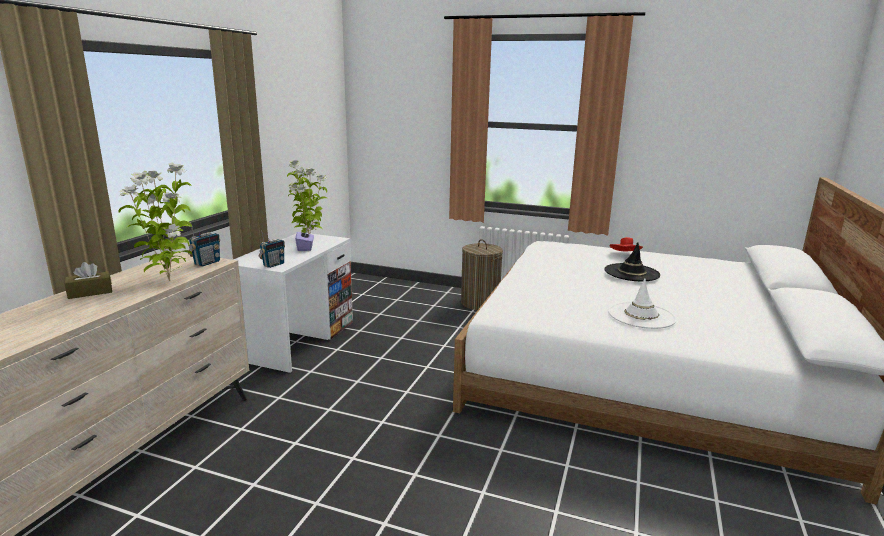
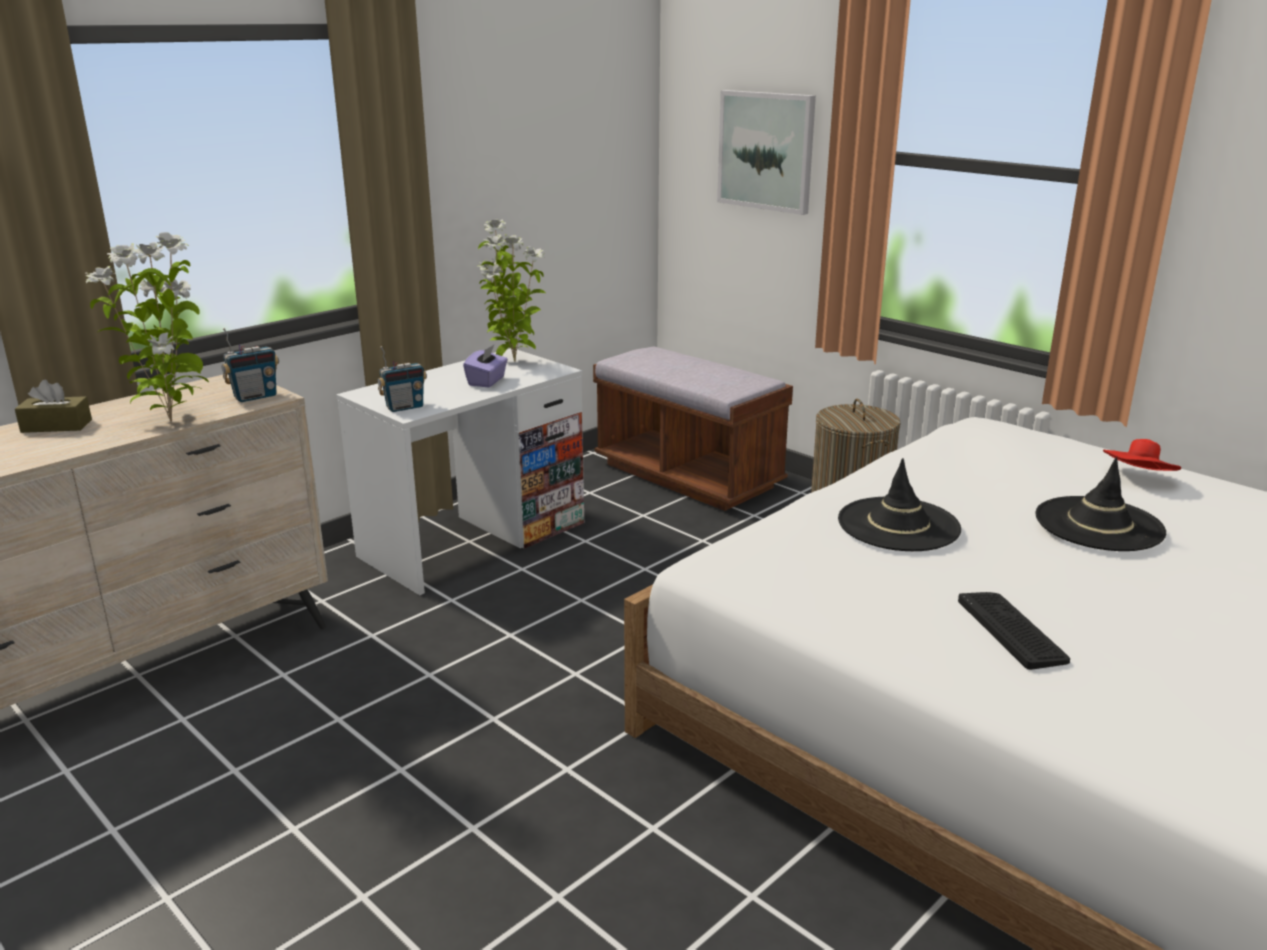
camera: 25 degrees right, 5 degrees up
(387, 293) = (688, 476): none -> brown bench
(412, 124) = (766, 151): none -> picture
(557, 285) = (898, 525): none -> black hat
(641, 316) = (1012, 630): white hat -> keyboard

